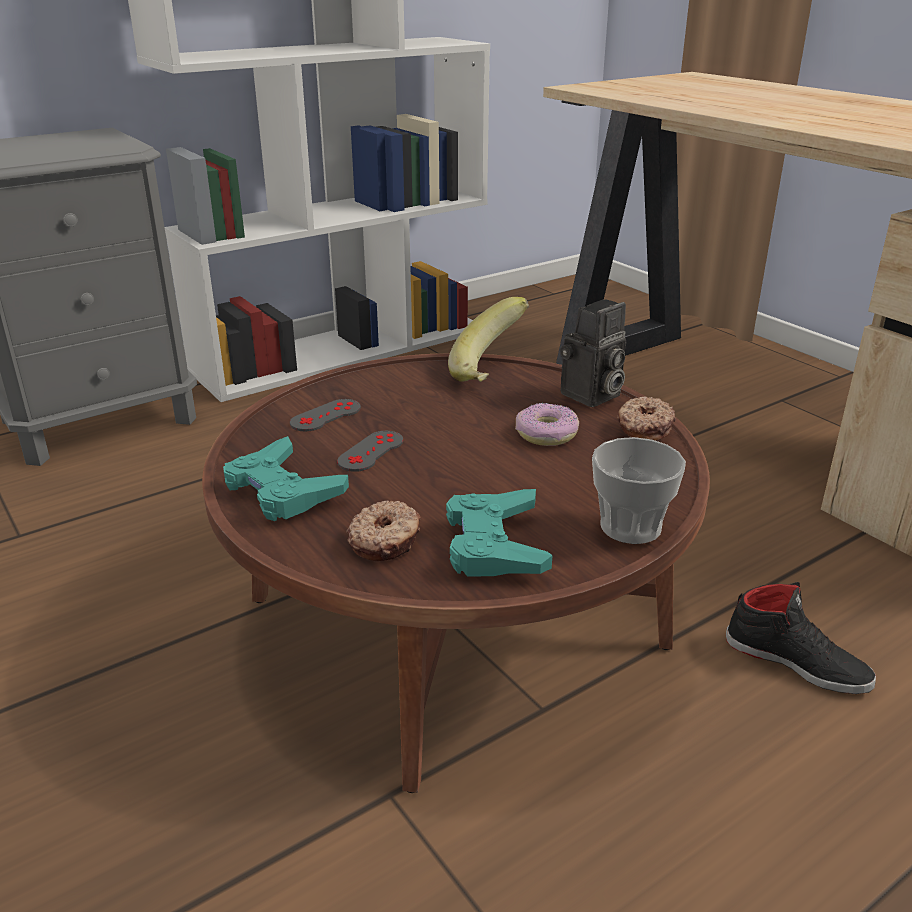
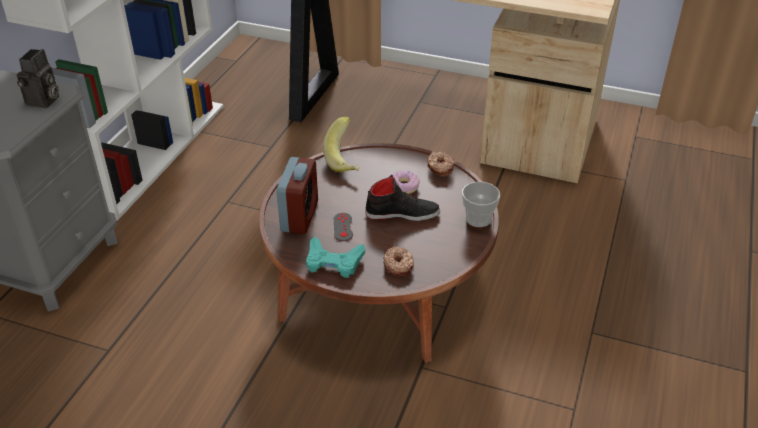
camera: 35 degrees left, 10 degrees up
(325, 416) = (299, 217): grey game controller -> alarm clock
(495, 543) = (440, 248): turquoise game controller -> none
(591, 396) = (403, 158): camera -> camera (43, 101)
(797, 661) = (518, 241): black shoe -> black shoe (402, 213)

